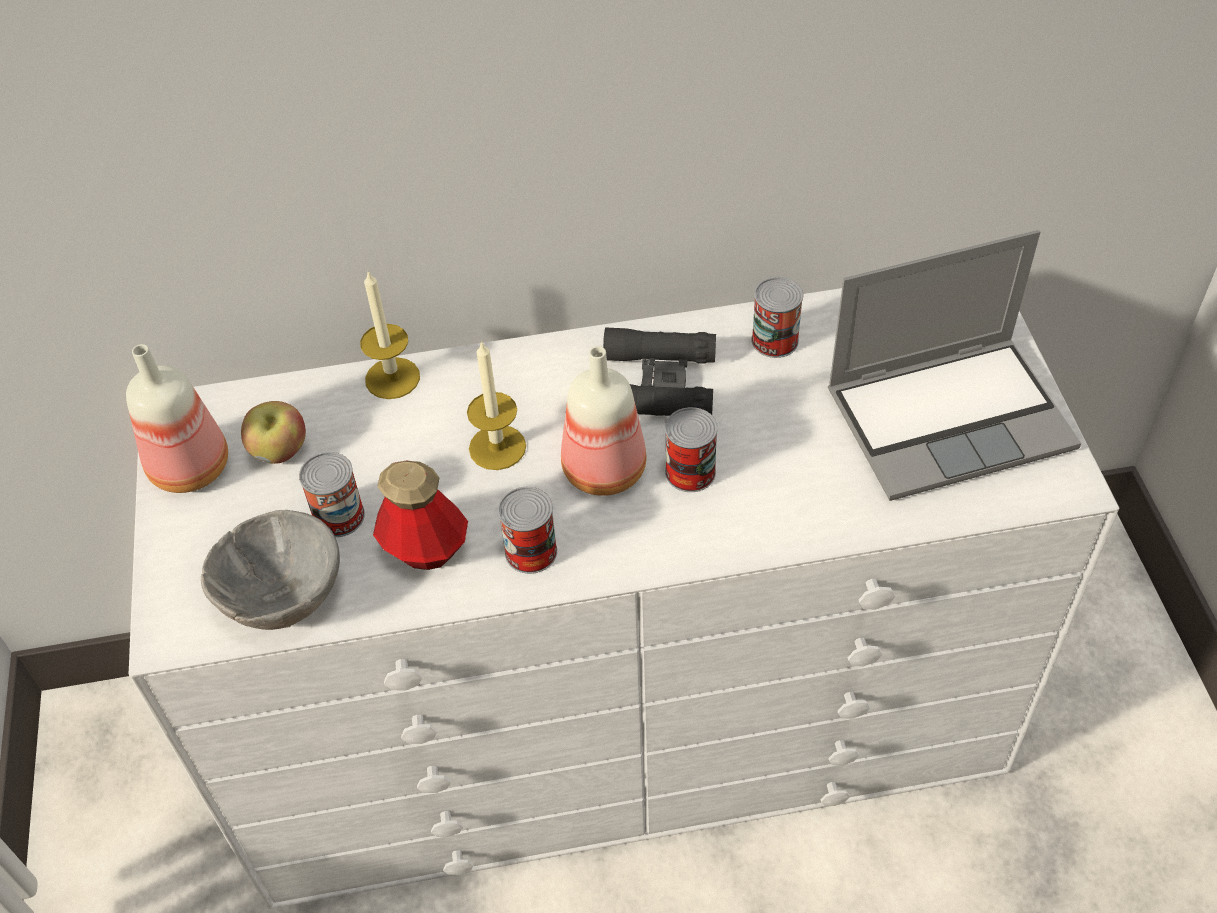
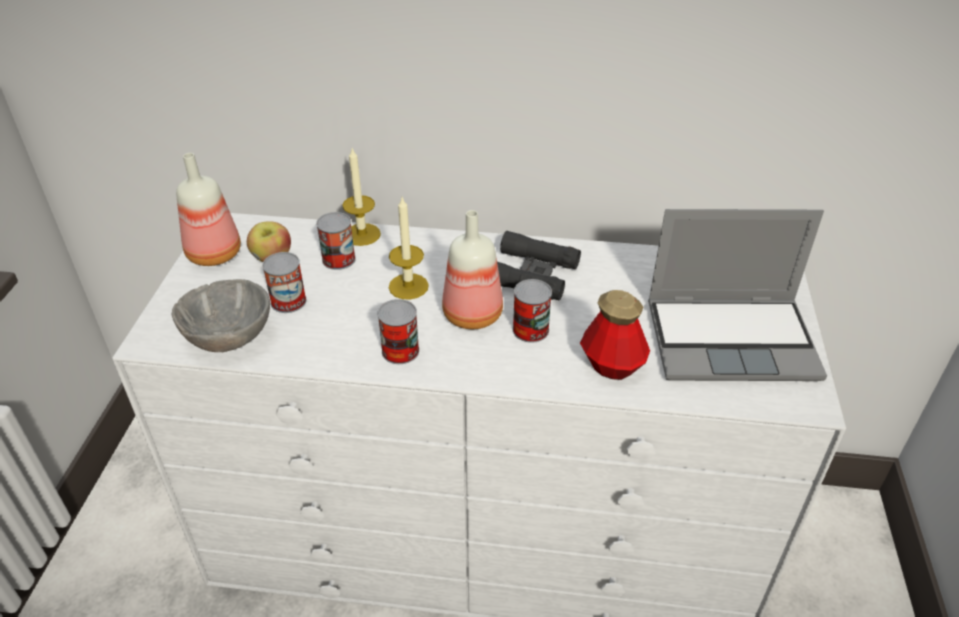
camera: 15 degrees right, 10 degrees down
(425, 549) = (332, 332): bottle -> bottle (612, 365)
(775, 340) = (623, 267): can -> can (339, 259)

